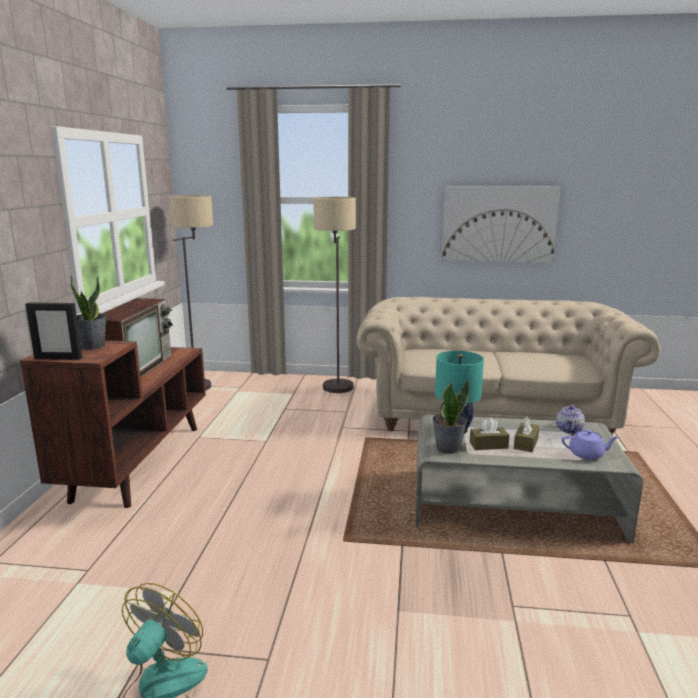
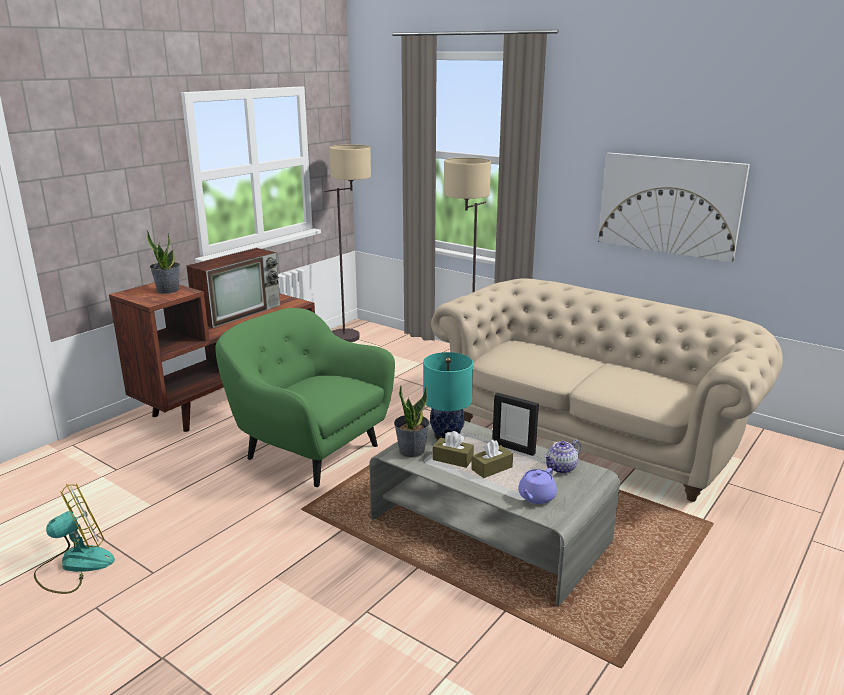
camera: 30 degrees right, 5 degrees up
(58, 358) = (132, 297): picture frame -> picture frame (514, 448)
(285, 488) = (310, 450): none -> green armchair
(587, 454) = (536, 497): purple teapot -> purple teapot turned 90 degrees clockwise

